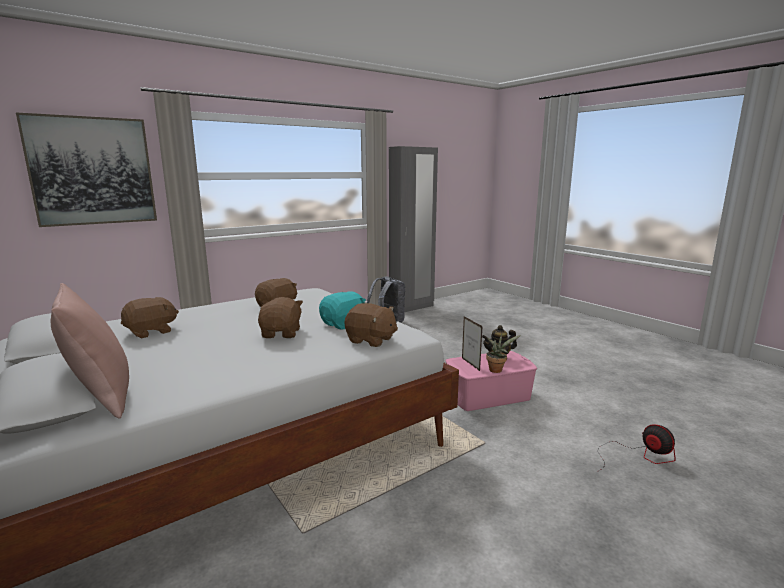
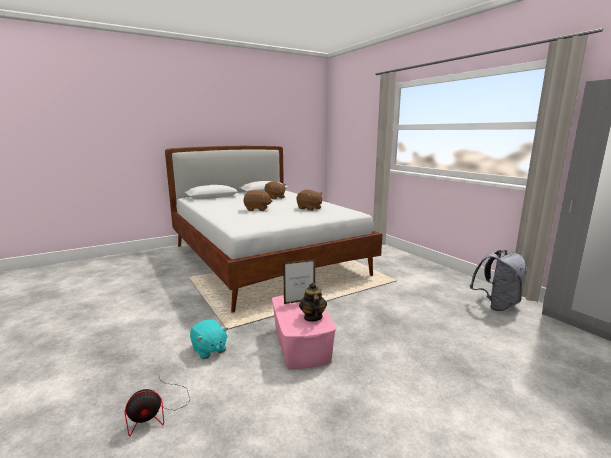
camera: 95 degrees right, 0 degrees up
(92, 171) = (361, 124): picture -> none
(101, 397) = (209, 199): pink pillow -> none
(344, 325) = (266, 218): turquoise plush toy -> turquoise plush toy (209, 350)
(371, 340) = (235, 221): brown plush toy -> none
(497, 369) = (284, 312): potted plant -> none

